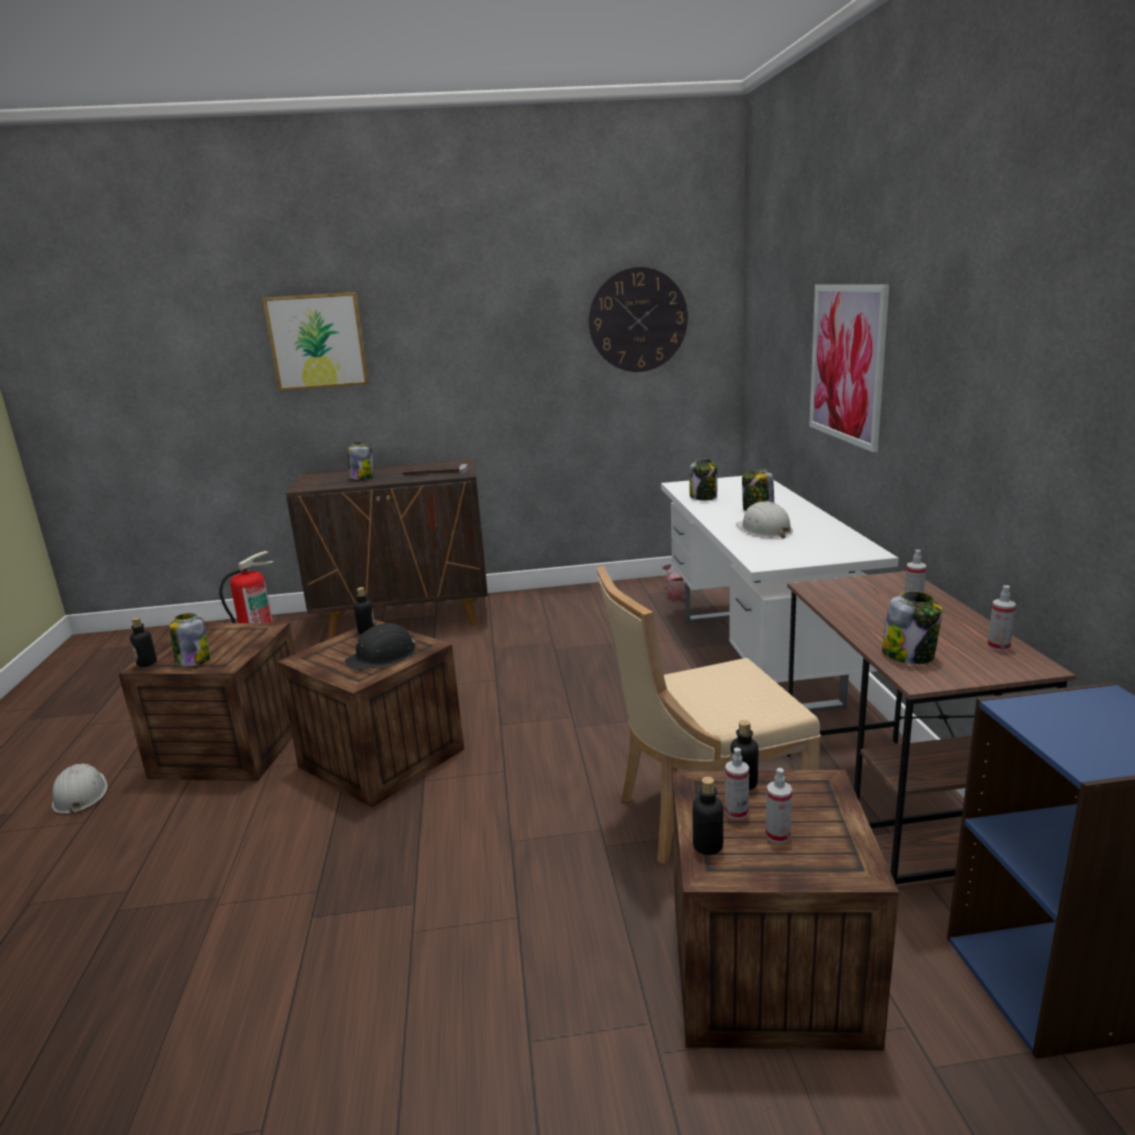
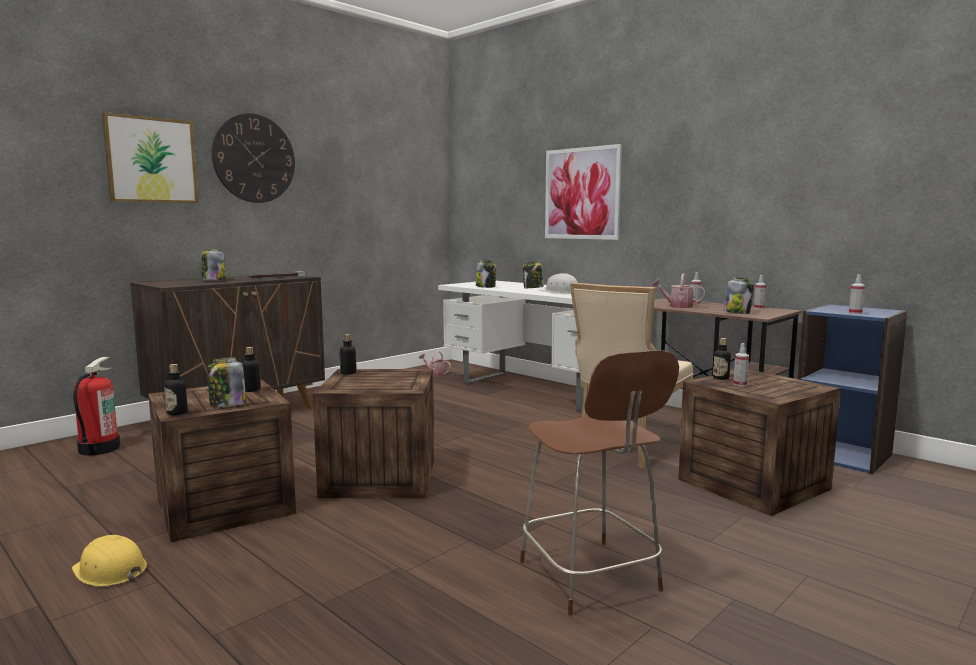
camera: 40 degrees left, 10 degrees down
(80, 795) = (109, 571): white hard hat -> yellow hard hat
(322, 1017) = (591, 578): none -> brown stool
(383, 656) = (397, 379): black hard hat -> none
(638, 320) = (392, 175): wall clock -> wall clock (254, 158)
(707, 846) = (755, 393): bottle -> bottle (251, 390)
(777, 835) = (770, 386): spray bottle -> spray bottle (855, 313)
(858, 607) = (677, 306): none -> watering can

